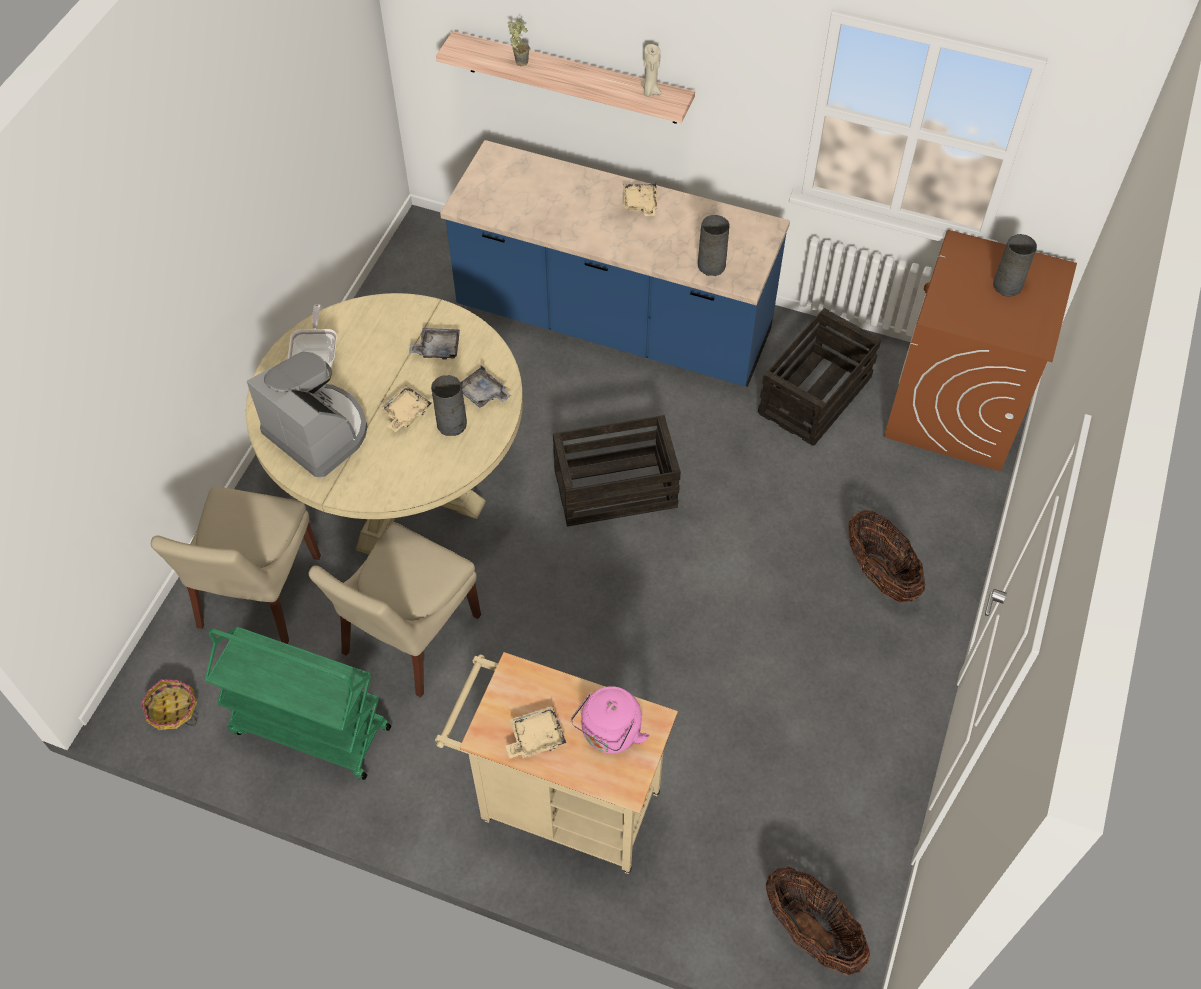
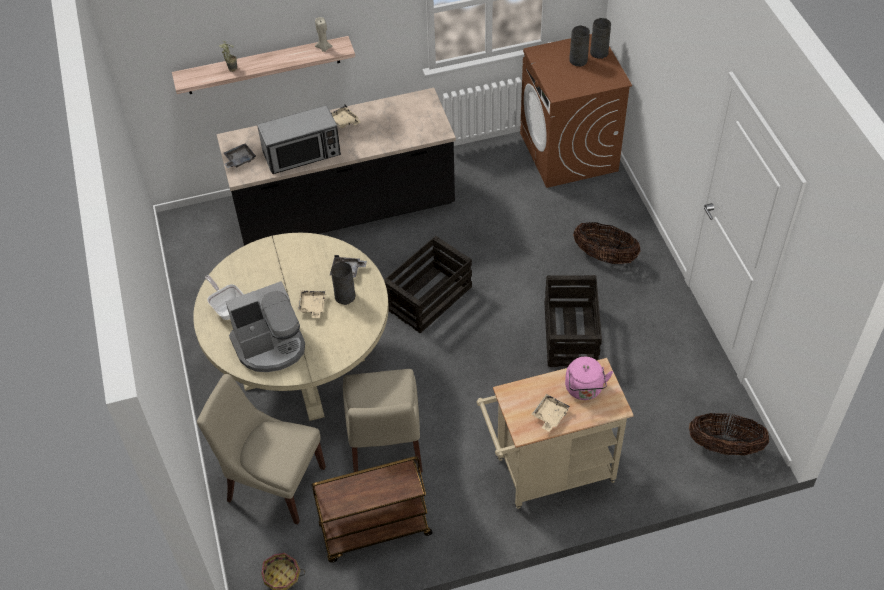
camera: 35 degrees left, 5 degrees down
(257, 596) = (273, 482): beige chair -> beige chair turned 135 degrees clockwise
(309, 730) = (374, 531): green cart -> brown cart
(318, 432) = (270, 346): coffee machine -> coffee machine turned 150 degrees clockwise
(437, 348) = (296, 262): grey tray -> grey tray (239, 160)
(555, 218) = (302, 154): none -> microwave
(613, 323) = (345, 211): blue counter -> black counter
(711, 265) = (414, 132): grey vase -> grey vase (599, 52)
(814, 396) = (492, 188): crate -> crate (571, 335)

